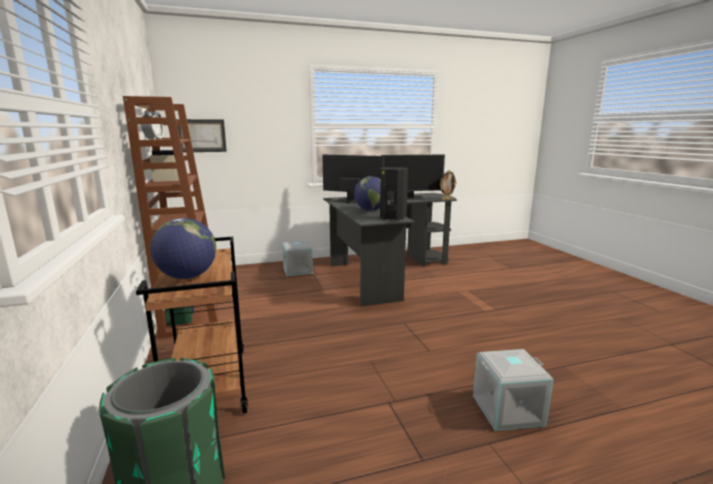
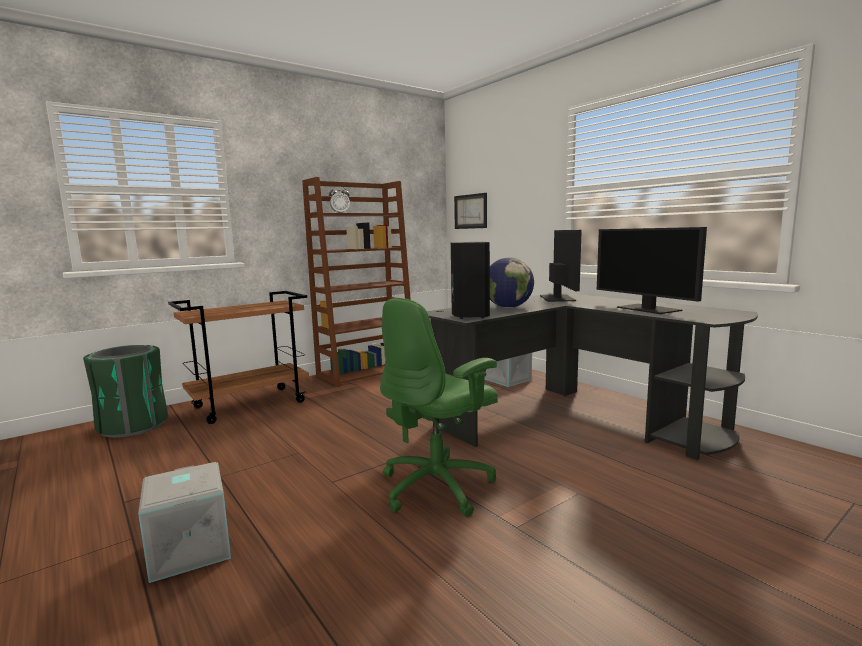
camera: 70 degrees right, 5 degrees down
(187, 277) = (224, 309): globe -> none
(447, 199) = (696, 320): picture frame -> none
(449, 319) = (438, 486): none -> green office chair

